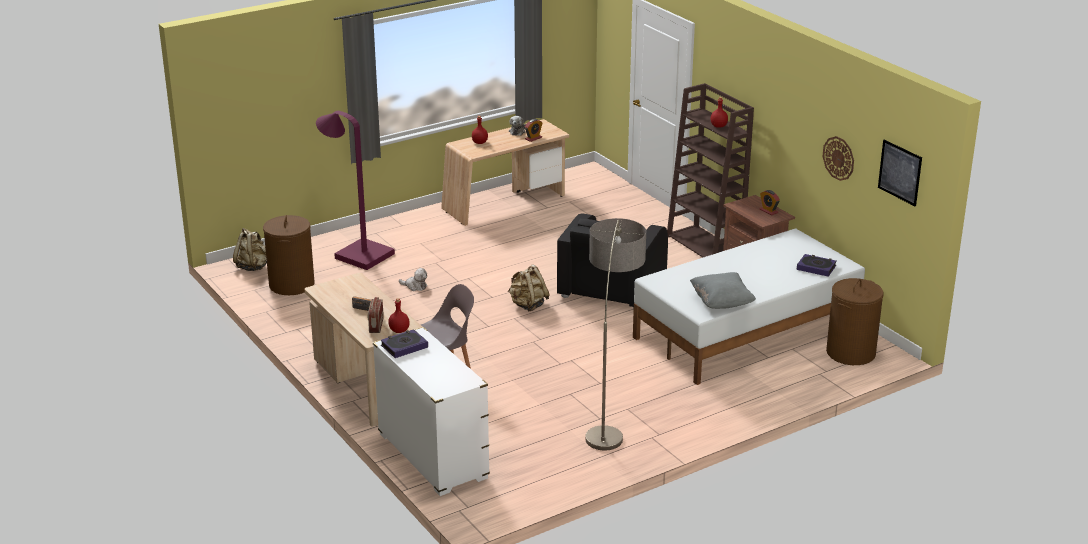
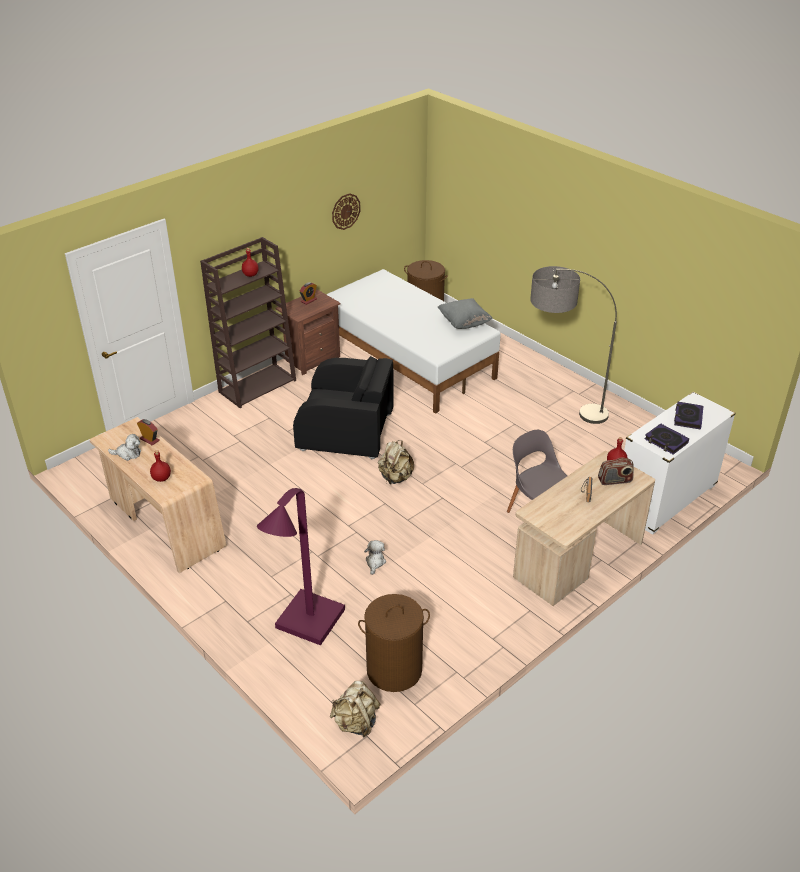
camera: 100 degrees left, 10 degrees up
(816, 268) = (391, 286): book -> book (688, 418)
(900, 172) = (396, 179): picture -> none

